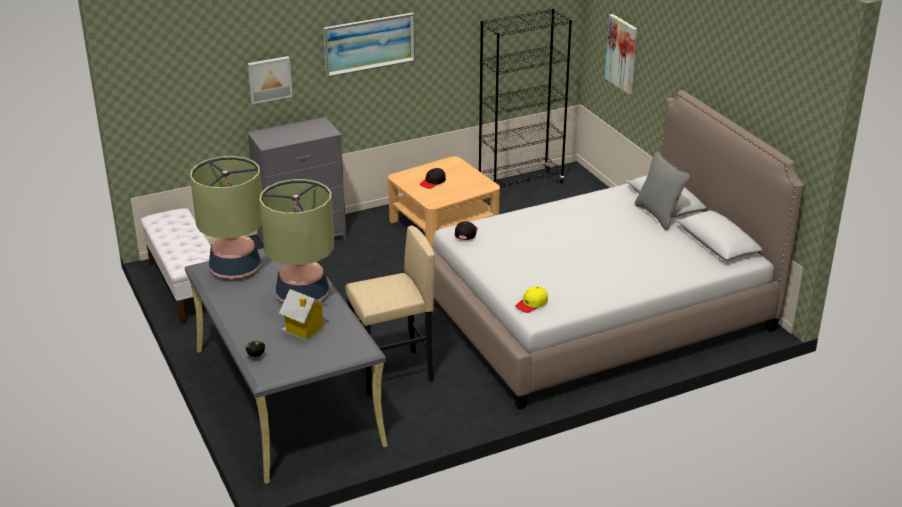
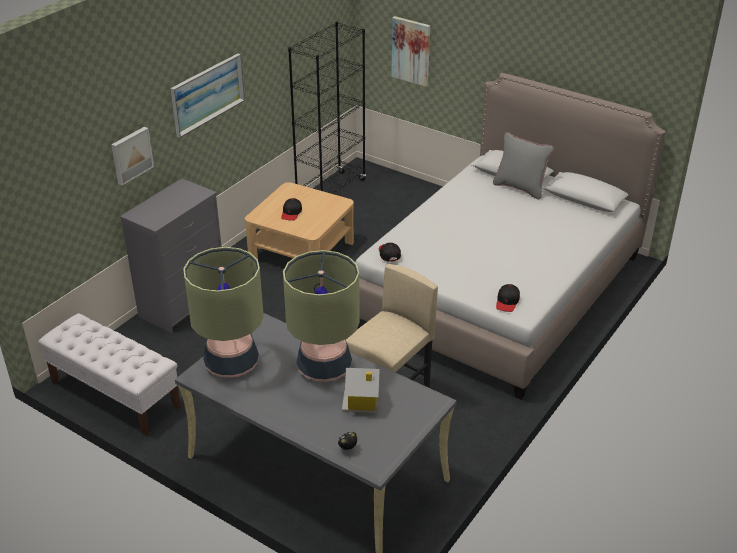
camera: 30 degrees left, 5 degrees up
(532, 304) = (507, 302): yellow cap -> black cap

